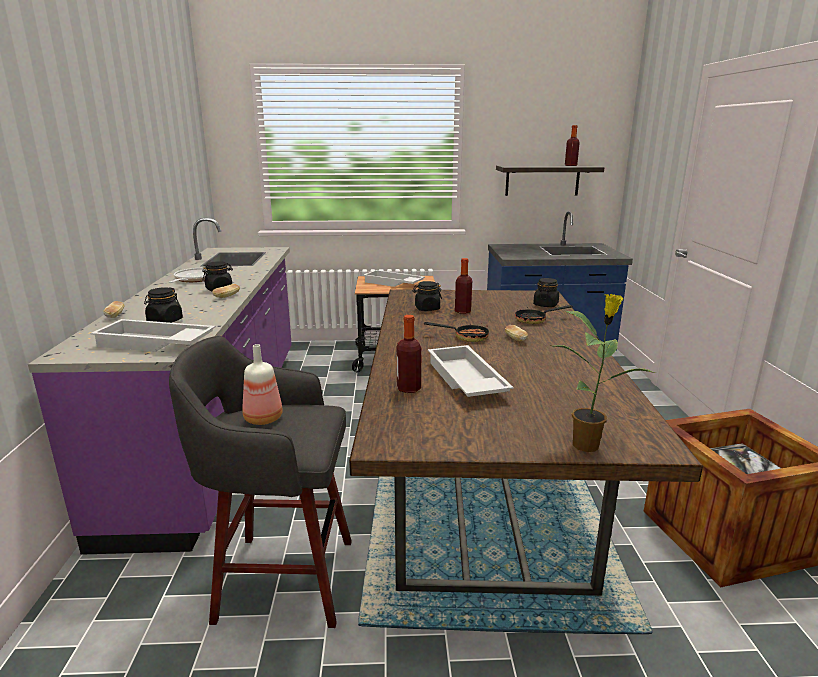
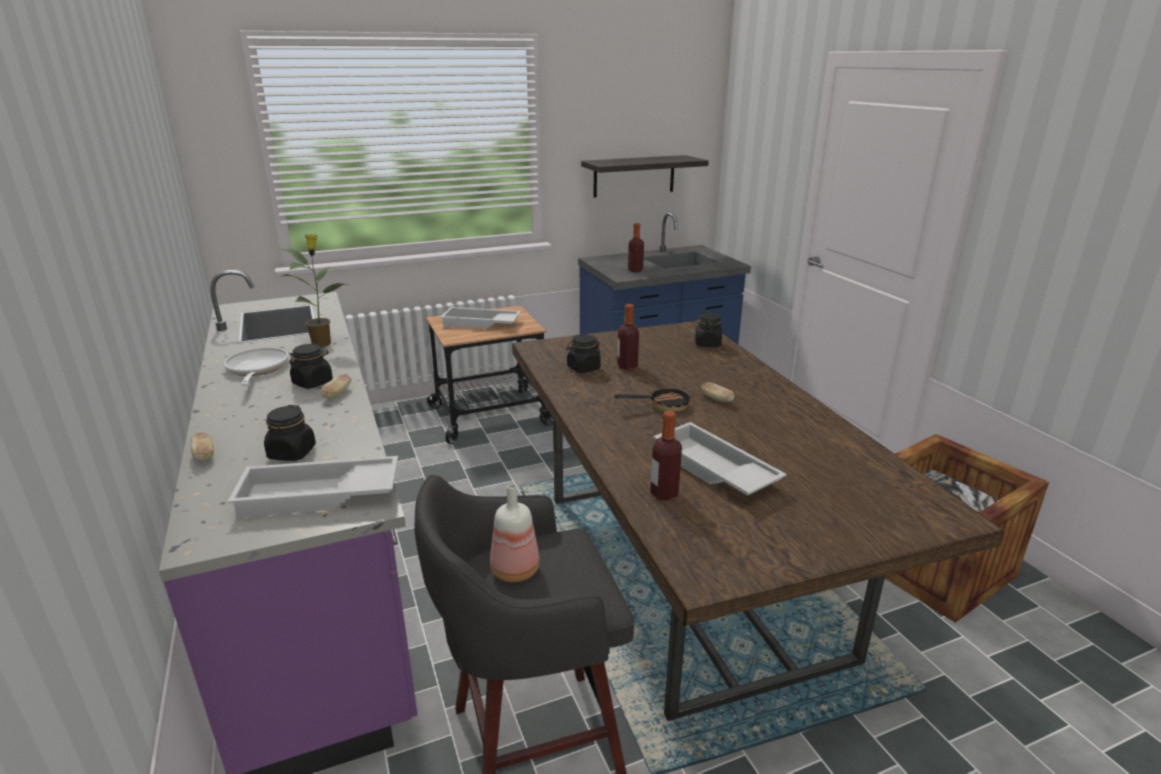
camera: 20 degrees left, 5 degrees up
(535, 320) = (715, 368): frying pan -> none
(570, 165) = (668, 158): bottle -> bottle (635, 270)
(587, 445) = (895, 530): potted plant -> potted plant (323, 343)

